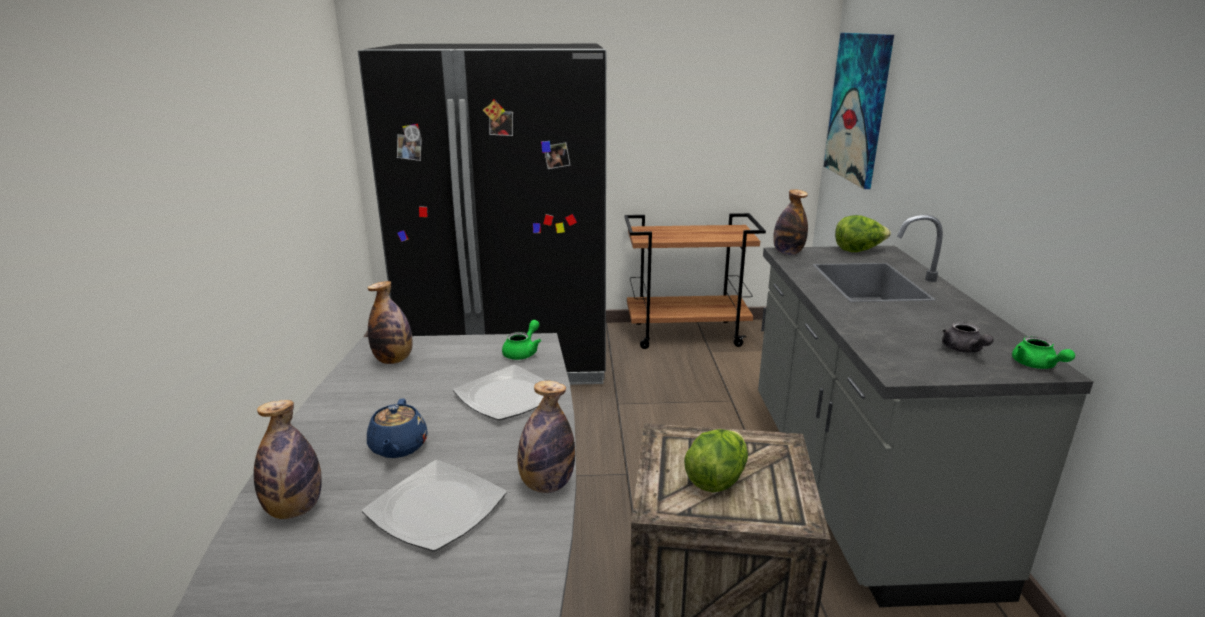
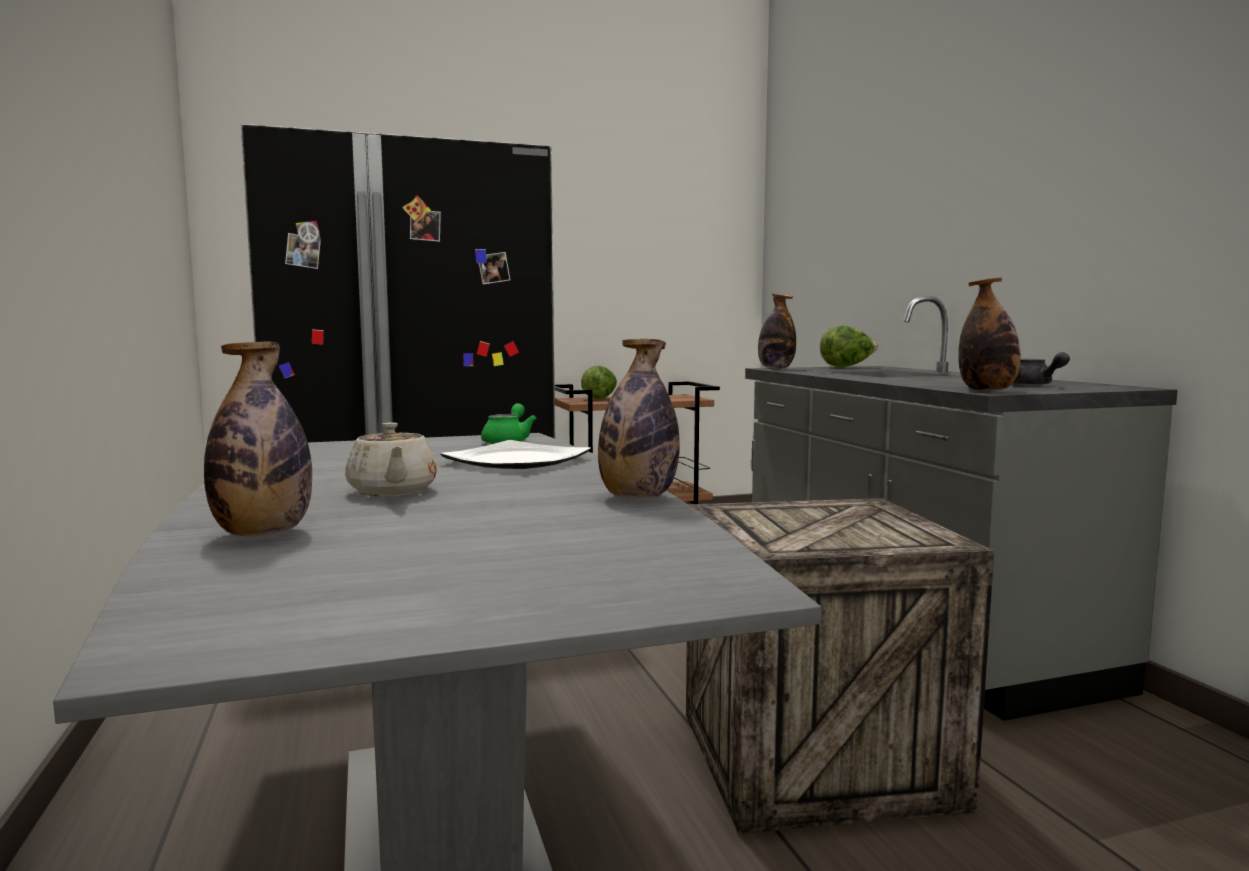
camera: 15 degrees left, 15 degrees down
(394, 360) = (328, 452): bottle -> bottle (987, 390)
(398, 447) = (392, 492): blue teapot -> beige teapot
(435, 509) = (494, 519): plate -> none
(716, 479) = (817, 528): lettuce -> lettuce (600, 398)
(858, 108) = (803, 248): picture -> none
(1037, 366) = (1114, 387): green teapot -> none

